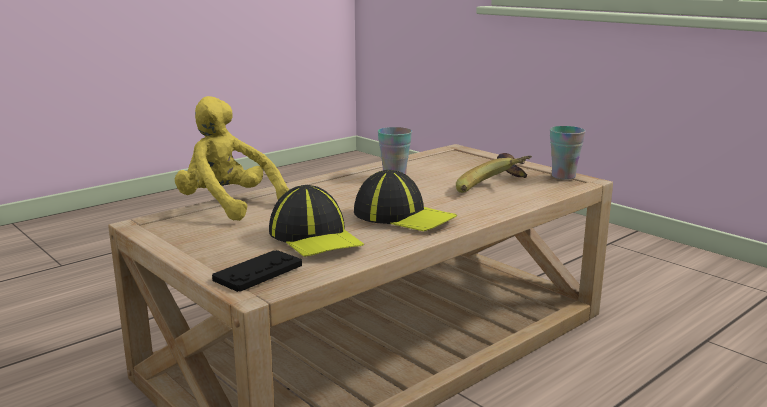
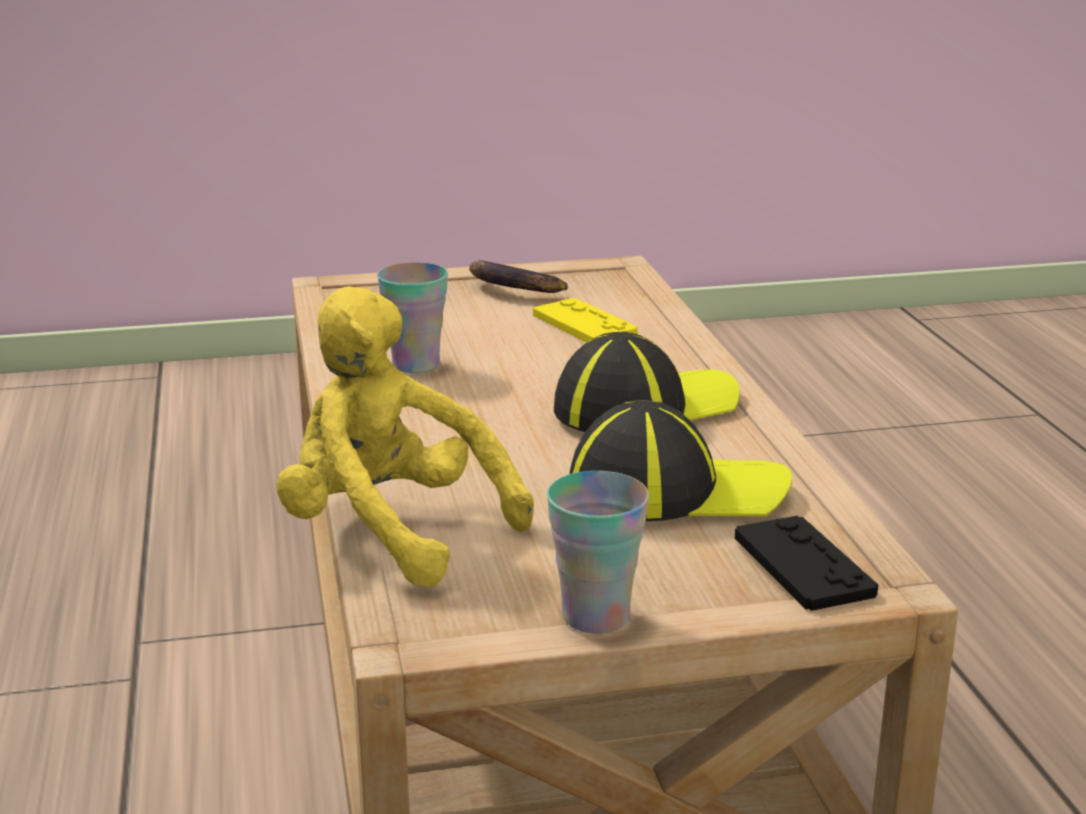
camera: 60 degrees left, 5 degrees up
(228, 206) = (391, 532): yellow plush toy -> yellow plush toy turned 60 degrees clockwise
(492, 190) = (584, 325): banana -> yellow game controller
(563, 176) = (584, 270): cup -> cup (595, 616)

